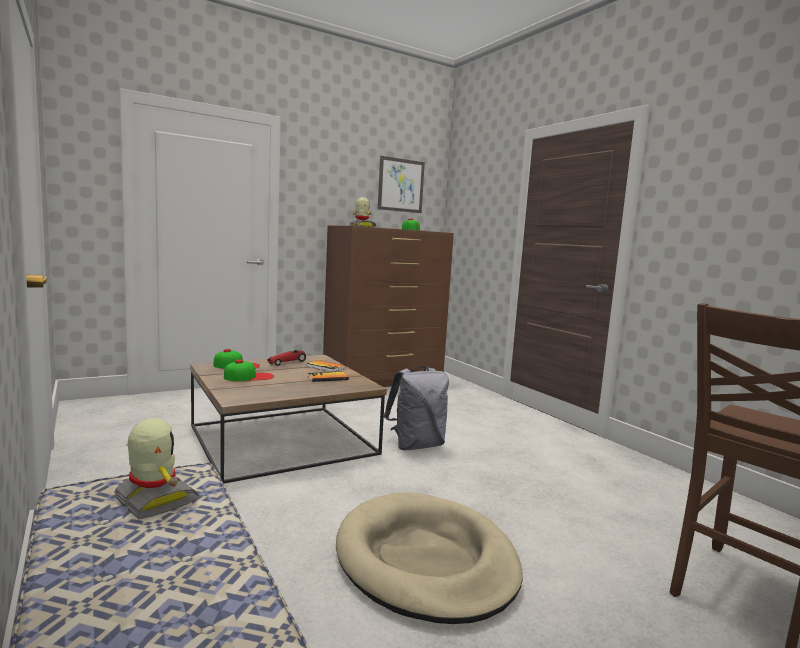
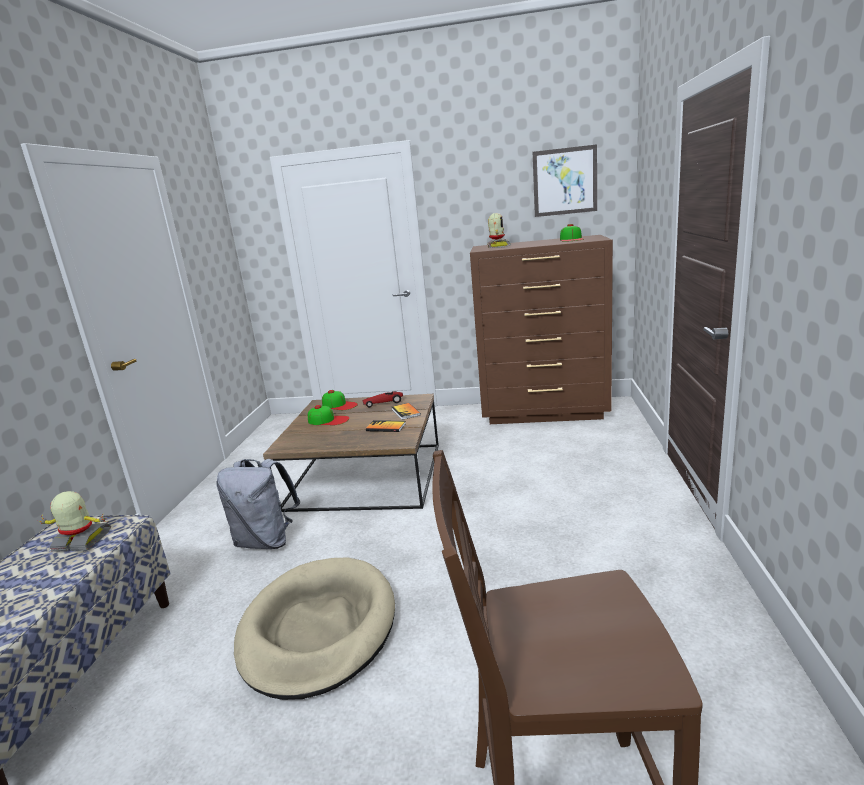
camera: 40 degrees right, 10 degrees up
(154, 500) = (81, 541): toy robot -> toy robot turned 75 degrees counterclockwise
(416, 445) = (467, 504): grey backpack -> grey backpack (266, 541)

